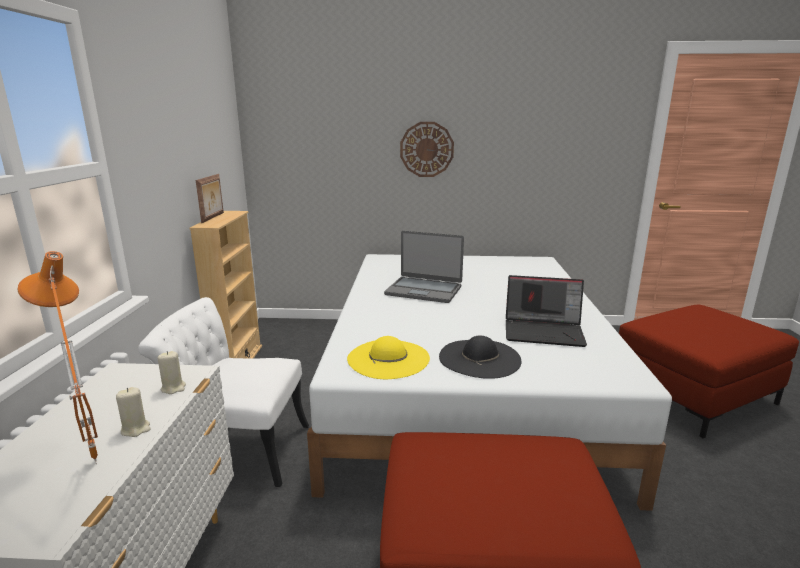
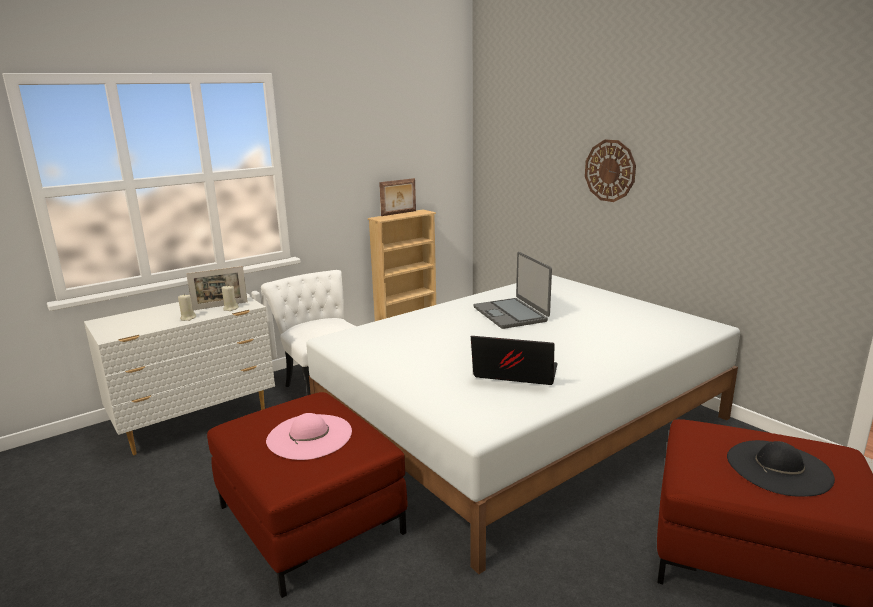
camera: 50 degrees right, 0 degrees up
(91, 463) = (156, 323): orange table lamp -> none
(144, 392) = (220, 306): none -> picture frame
(388, 358) = (370, 344): yellow hat -> none
(479, 358) = (418, 368): black hat -> black hat (778, 467)
(506, 478) = (309, 436): none -> pink hat
(544, 331) = (513, 375): laptop -> laptop turned 135 degrees clockwise

